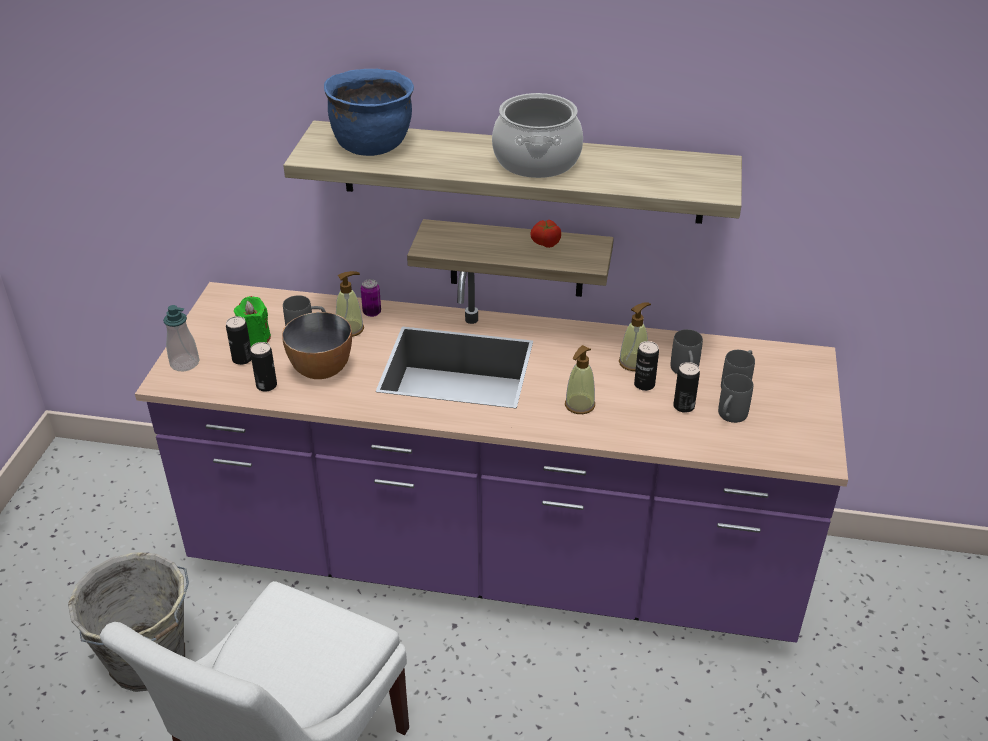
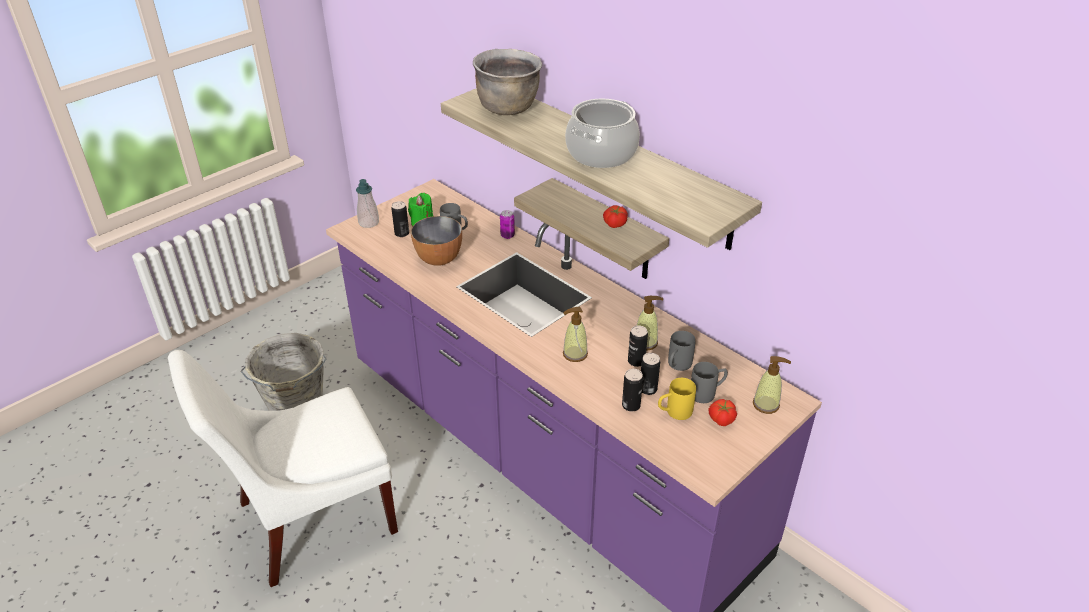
camera: 35 degrees right, 0 degrees up
(266, 385) = (398, 255): can -> can (631, 405)
(350, 329) = (483, 241): soap dispenser -> soap dispenser (766, 404)
(372, 145) = (508, 108): blue cooking pot -> brown cooking pot
(729, 417) = (674, 412): grey mug -> yellow mug
(774, 402) = (721, 419): none -> tomato

